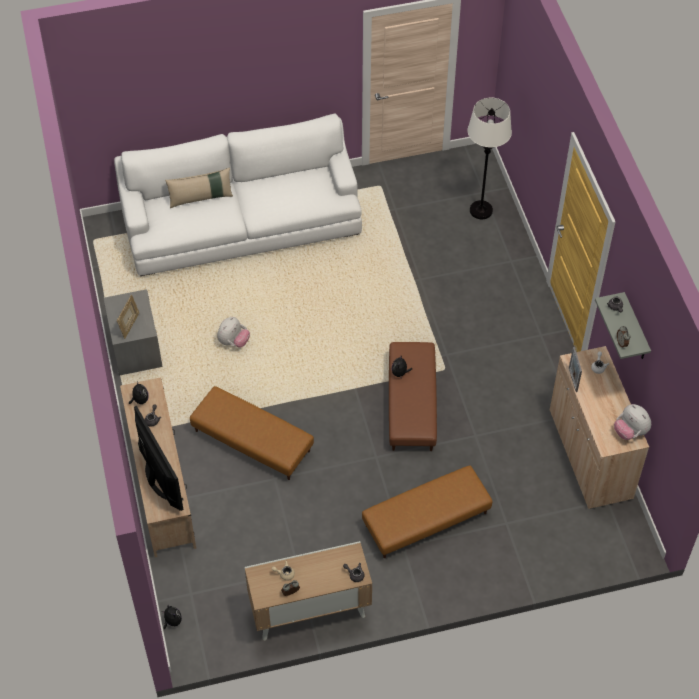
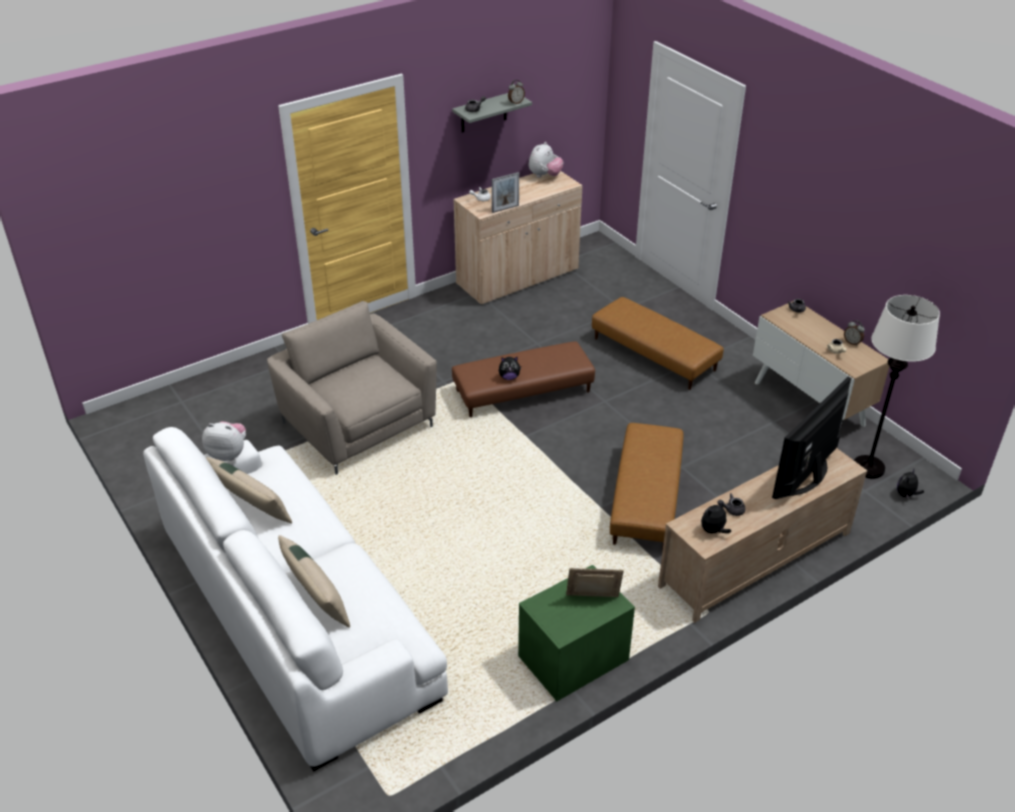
camera: 110 degrees left, 15 degrees down
(136, 347) = (572, 658): grey nightstand -> green nightstand
(233, 342) = (511, 558): plush toy -> plush toy (228, 453)
(294, 181) = (252, 507): none -> beige pillow
(413, 288) = (357, 424): none -> beige armchair
(480, 210) = (213, 398): white floor lamp -> white floor lamp (868, 468)

